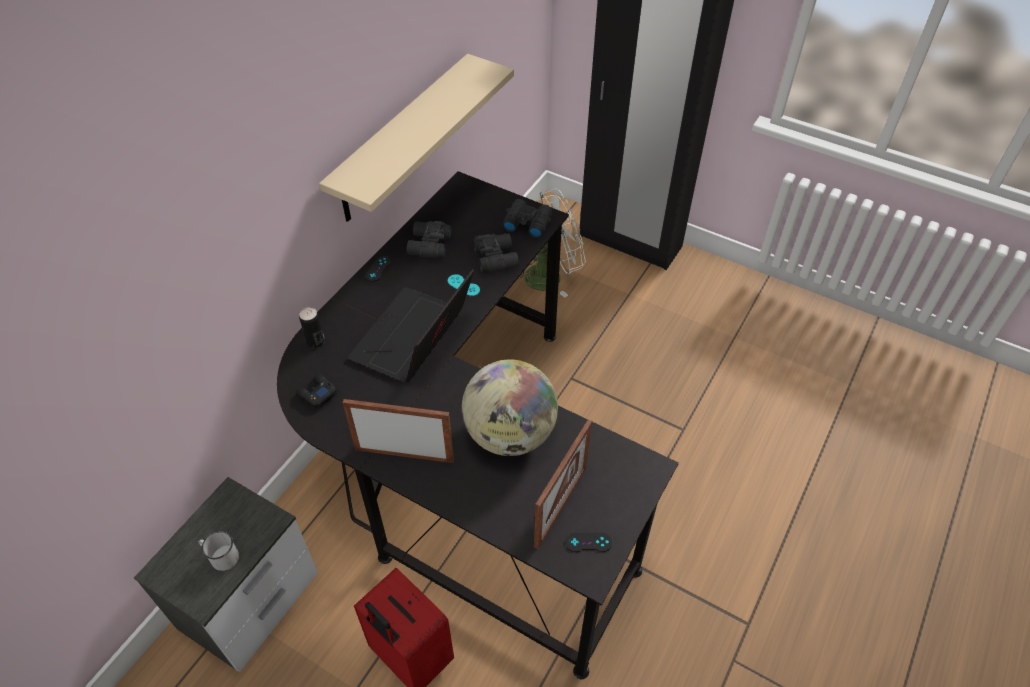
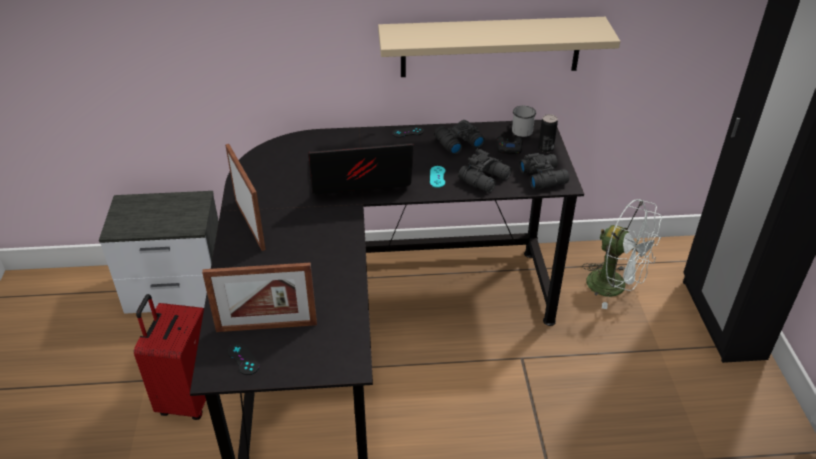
camera: 55 degrees right, 10 degrees down
(221, 556) = (151, 220): white mug -> white mug (520, 129)
(315, 341) = (313, 139): can -> can (545, 148)
(316, 394) = (268, 162): black game controller -> black game controller (508, 148)
(510, 434) = (313, 267): globe -> none

